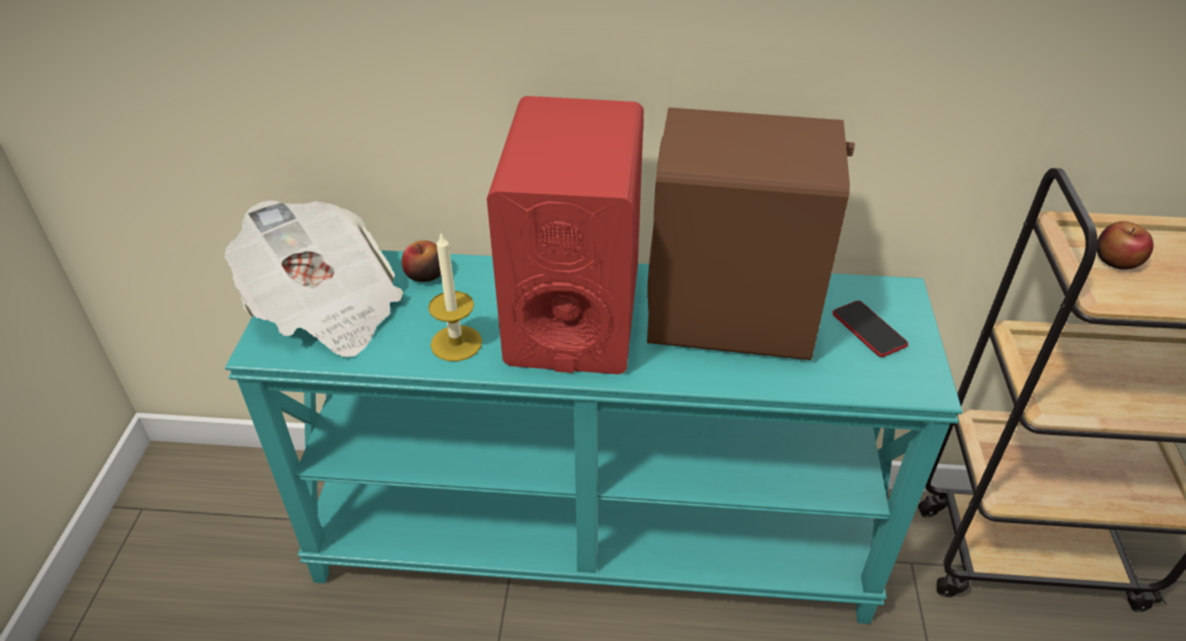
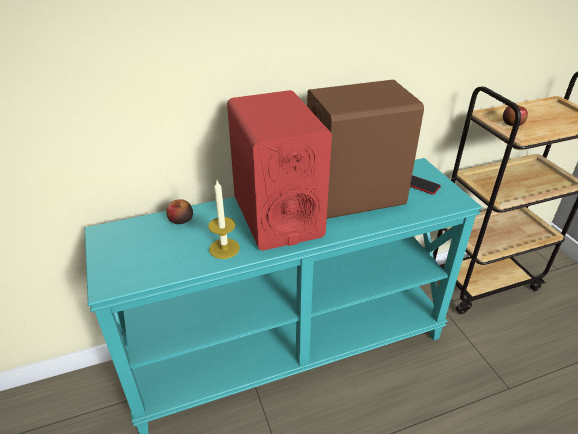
camera: 25 degrees left, 5 degrees down
(325, 308) = (132, 253): newspaper -> none

